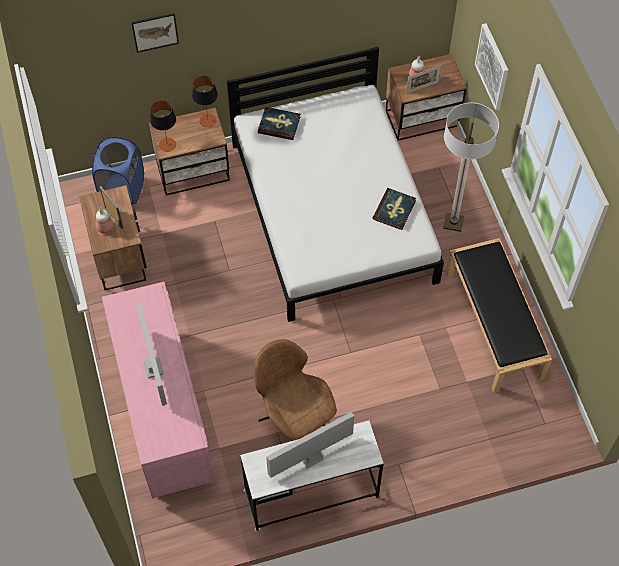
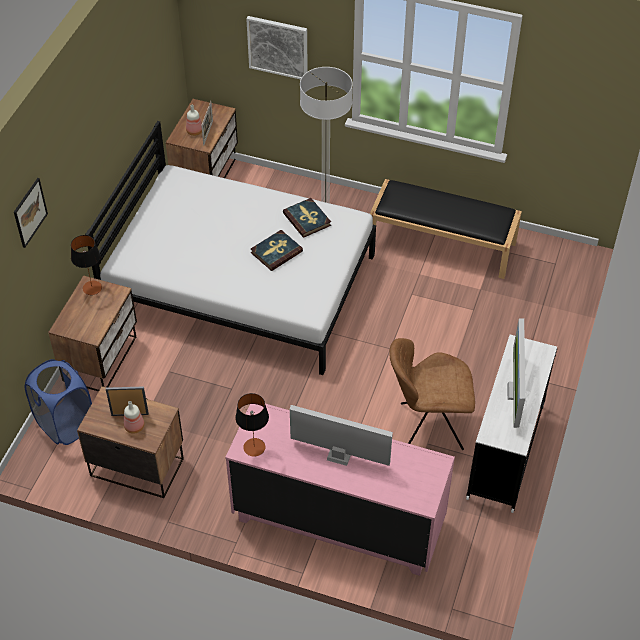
camera: 55 degrees left, 10 degrees down
(167, 144) = (88, 331): table lamp -> table lamp (254, 447)
(279, 125) = (144, 245): book -> book (276, 252)

